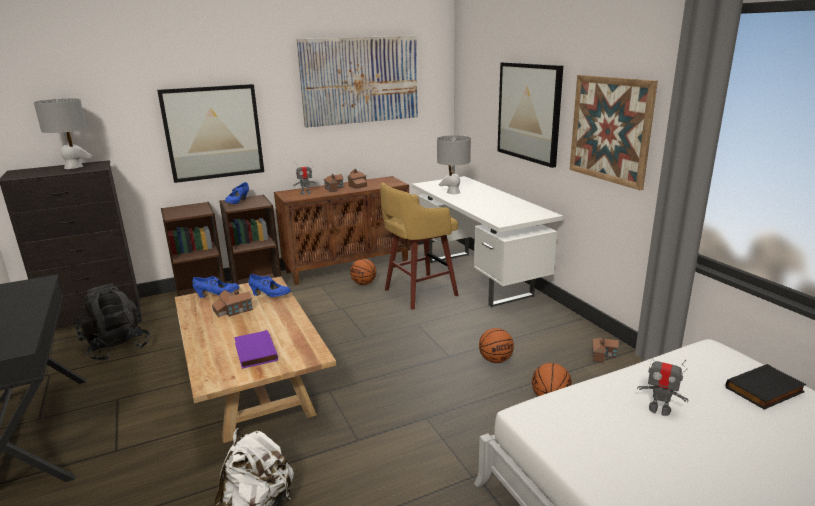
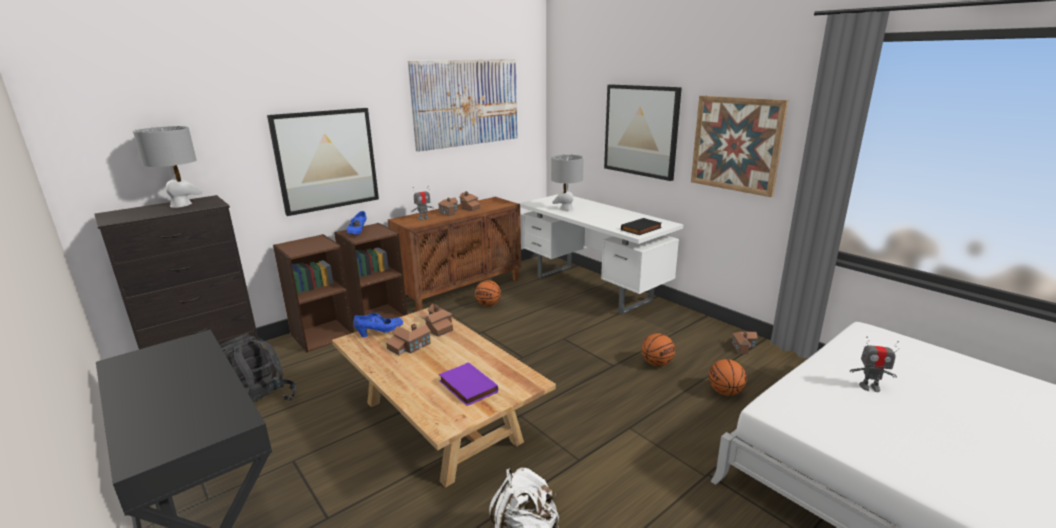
camera: 15 degrees left, 0 degrees up
(270, 296) = (438, 327): blue shoe -> toy house
(418, 293) = (547, 308): yellow stool -> none
(765, 391) = (932, 359): black book -> black book (642, 229)

